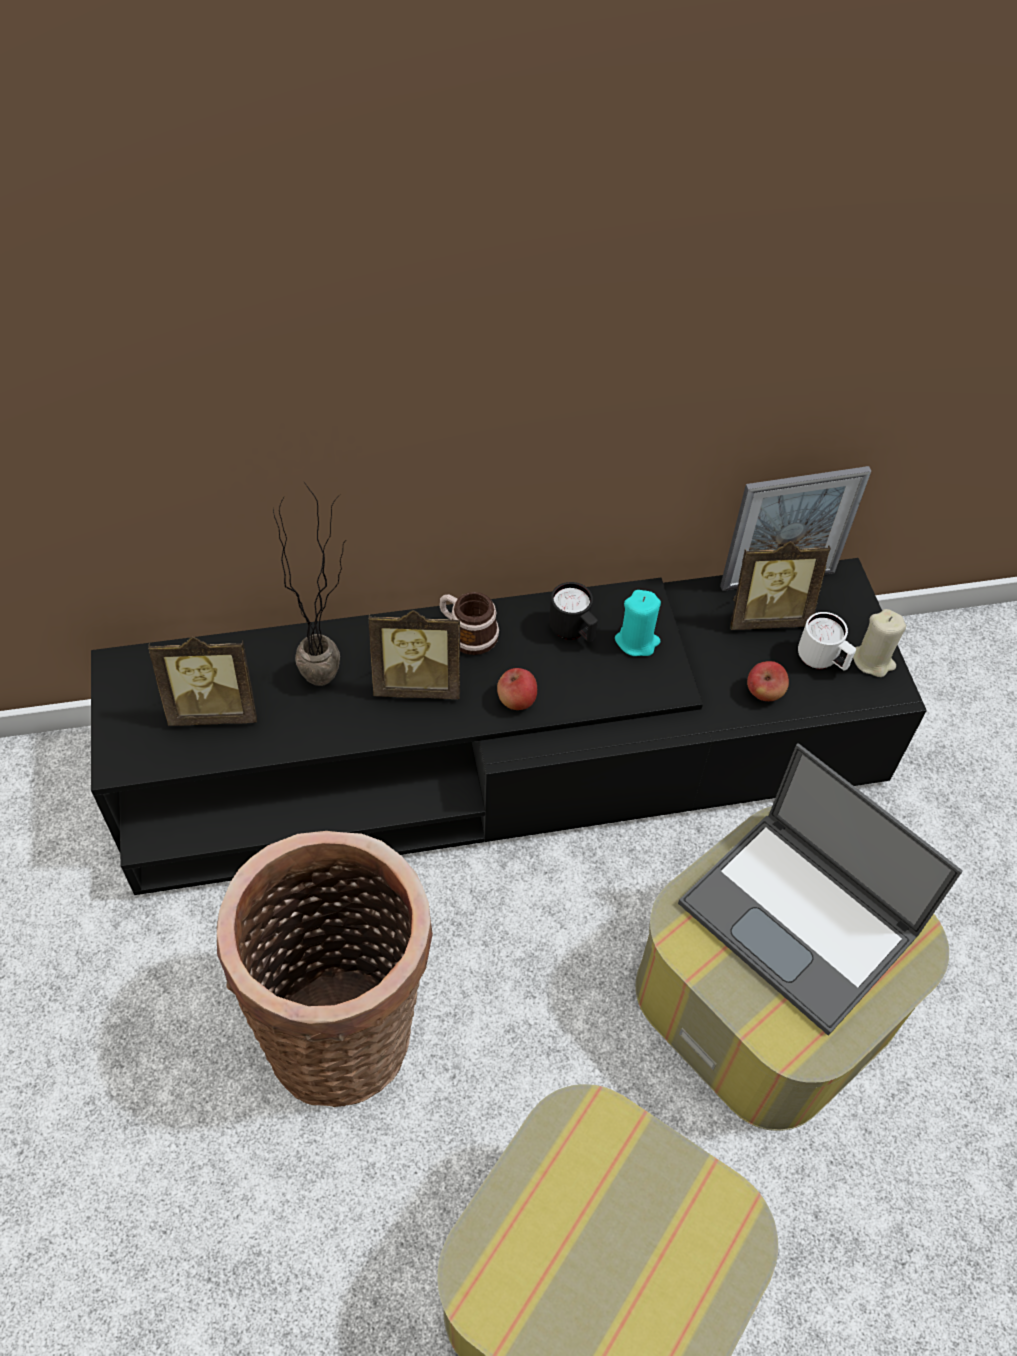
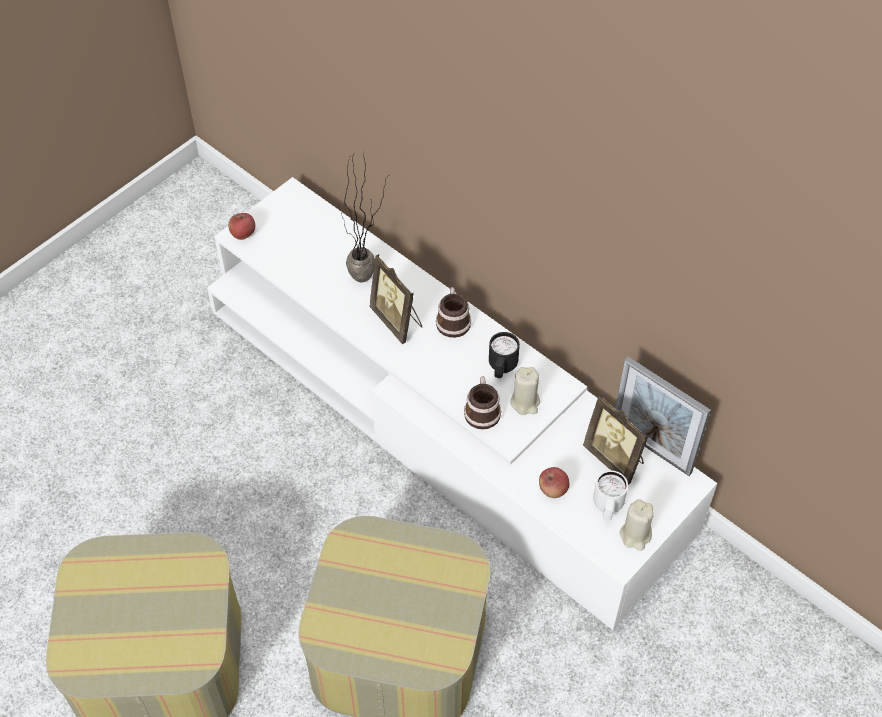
camera: 55 degrees right, 0 degrees up
(215, 709) = (302, 249): picture frame -> none
(345, 1027) = (215, 453): basket -> none
(504, 759) = (441, 417): black tv stand -> white tv stand
(516, 700) = (428, 371): apple -> apple (243, 234)
(614, 685) = (482, 410): none -> mug
(637, 641) = (525, 402): turquoise candle -> beige candle
(801, 920) = (405, 595): laptop -> none

